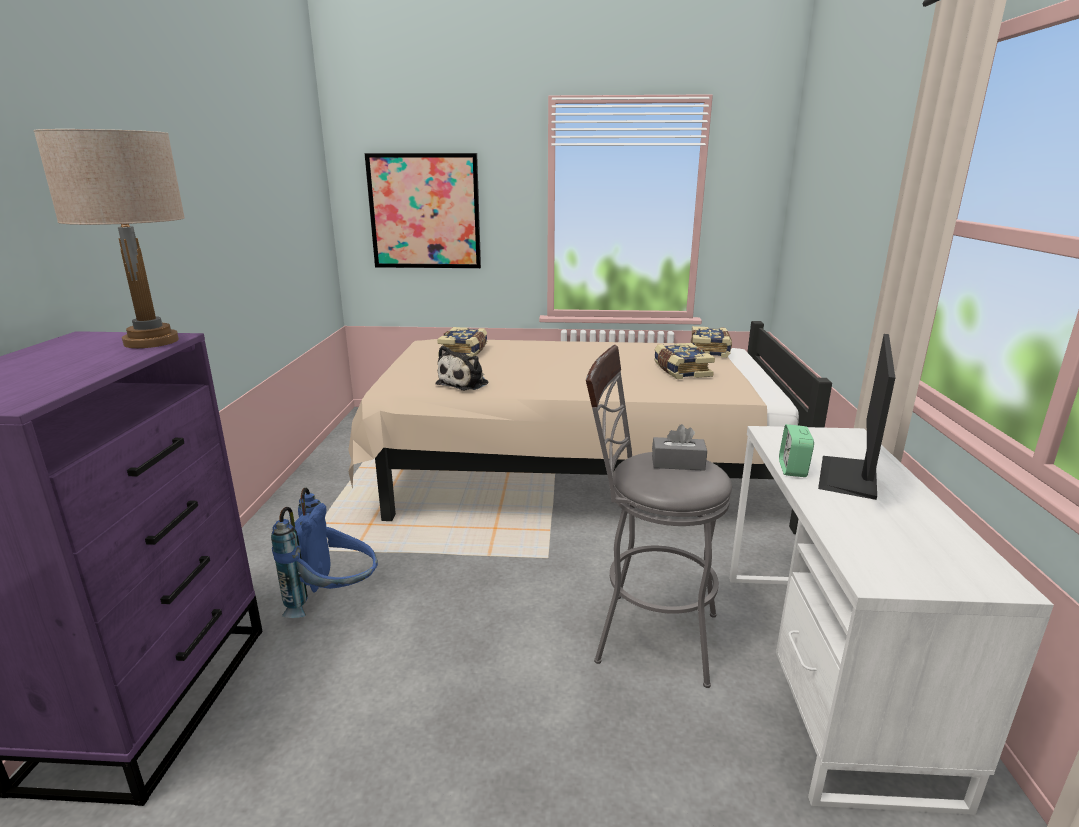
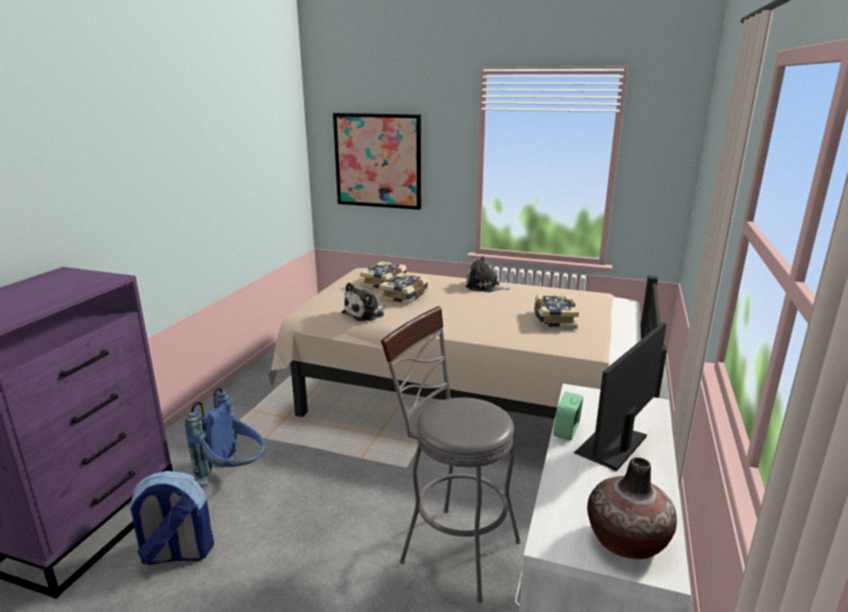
camera: 15 degrees right, 0 degrees up
(151, 342) = (97, 281): beige table lamp -> none
(301, 709) = (176, 554): none -> backpack
(581, 347) = (484, 287): none -> plush toy
(678, 463) = (473, 411): grey tissue box -> none
(710, 351) = (597, 301): book -> book (405, 296)
(947, 564) = (626, 541): none -> vase

